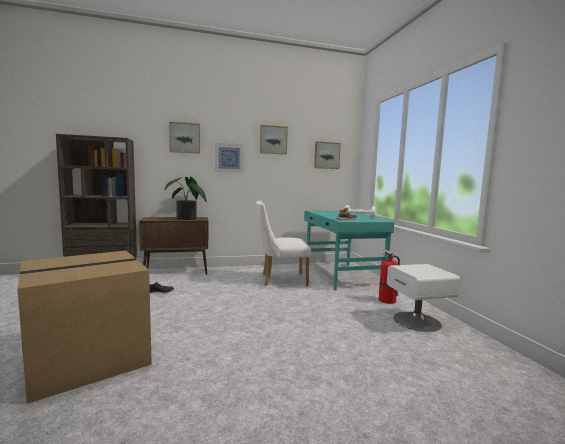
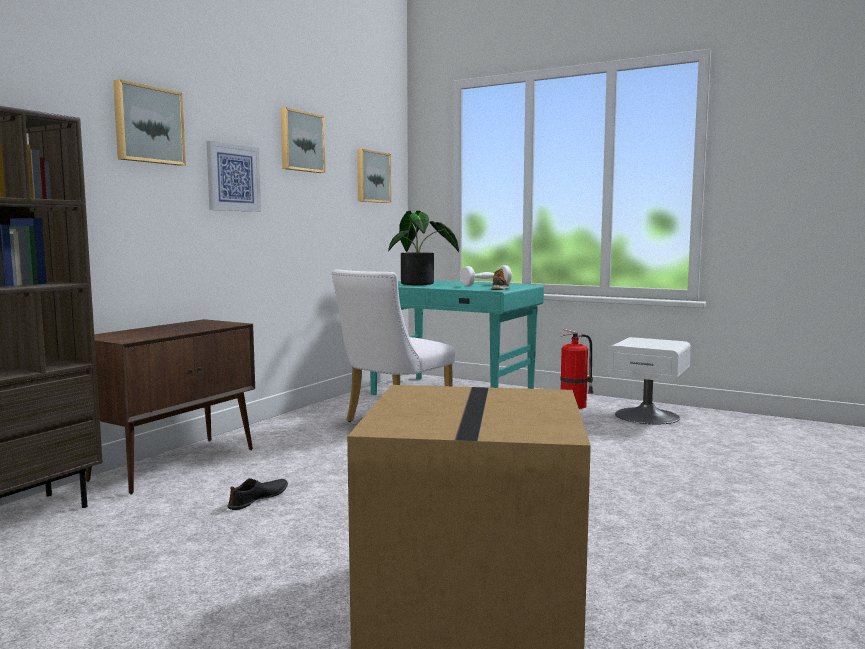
camera: 45 degrees left, 0 degrees up
(187, 219) = (194, 326): potted plant -> potted plant (421, 284)

